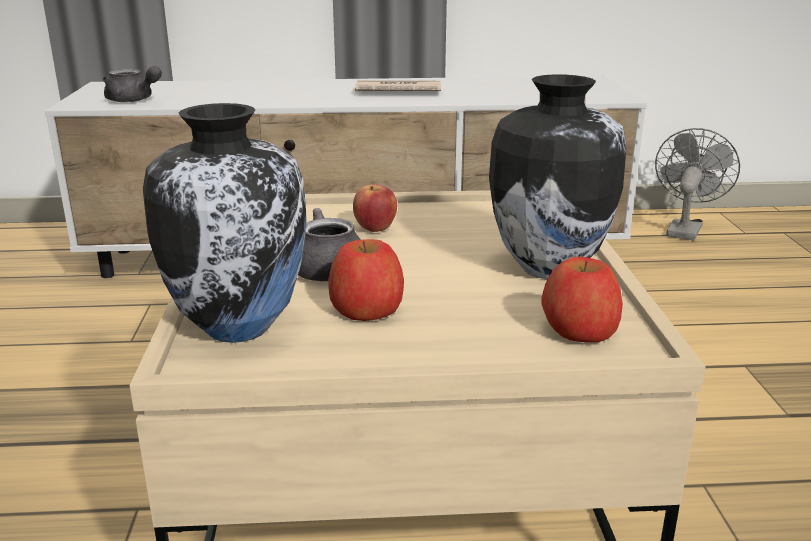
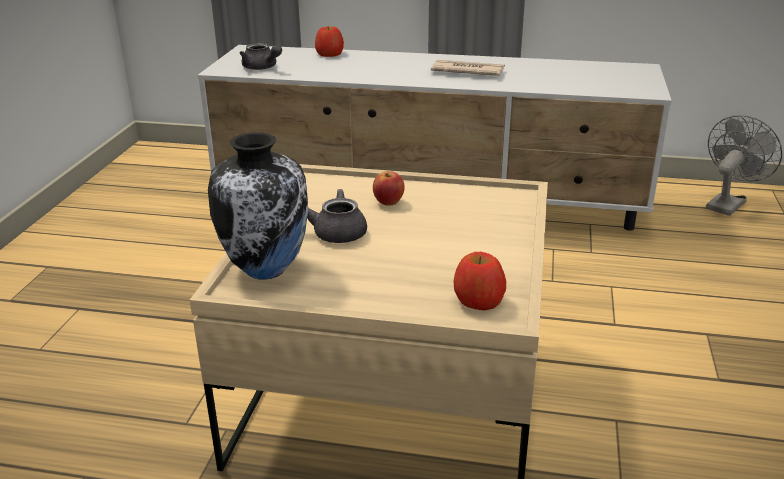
camera: 15 degrees right, 5 degrees up
(367, 309) = (350, 266): apple -> apple (330, 54)
(547, 268) = (490, 249): vase -> none

